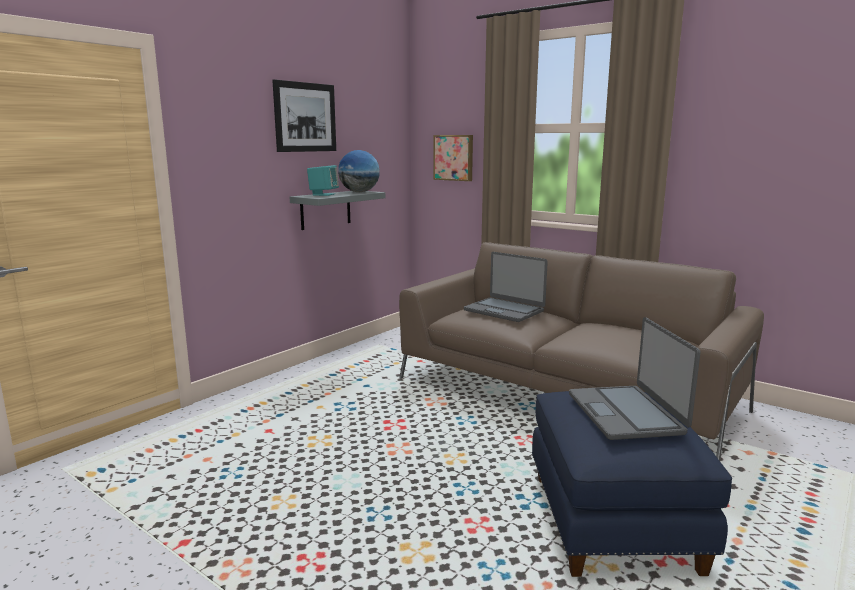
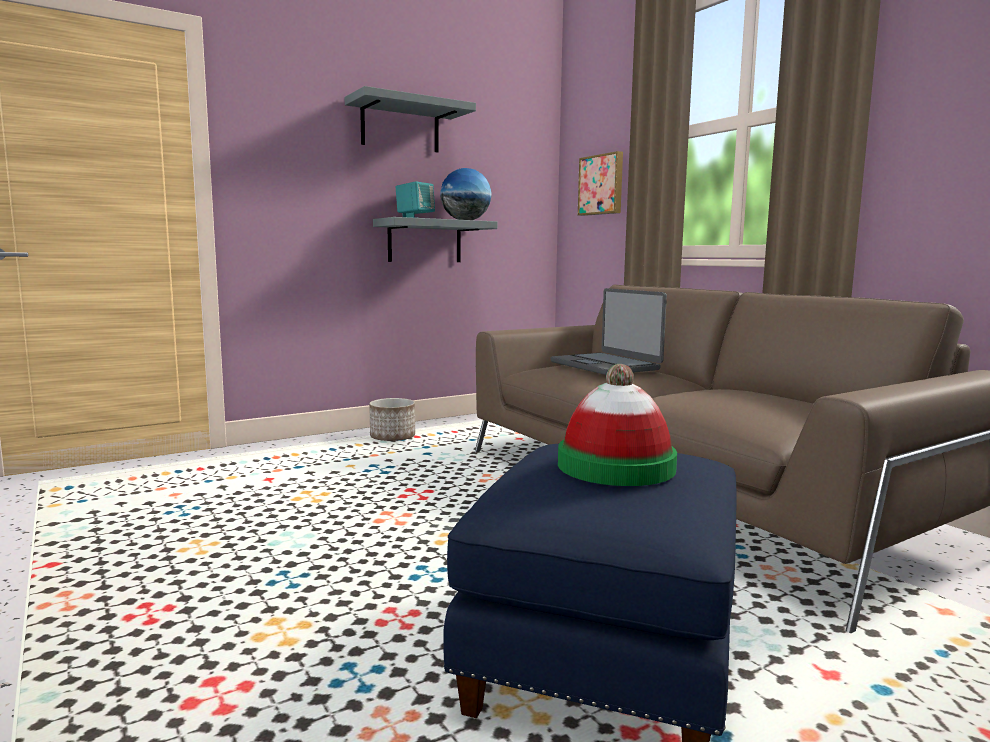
camera: 20 degrees right, 5 degrees down
(305, 117) = (400, 126): picture -> grey shelf
(323, 374) = (392, 438): none -> planter
(626, 413) = (616, 466): laptop -> hat

